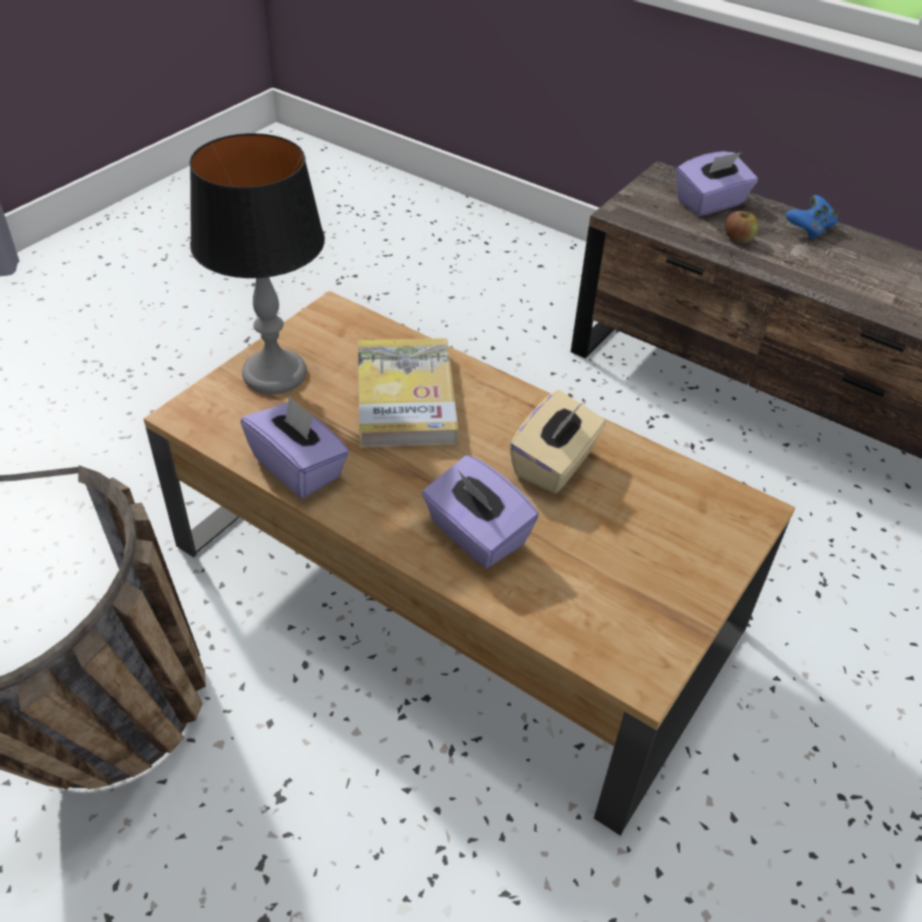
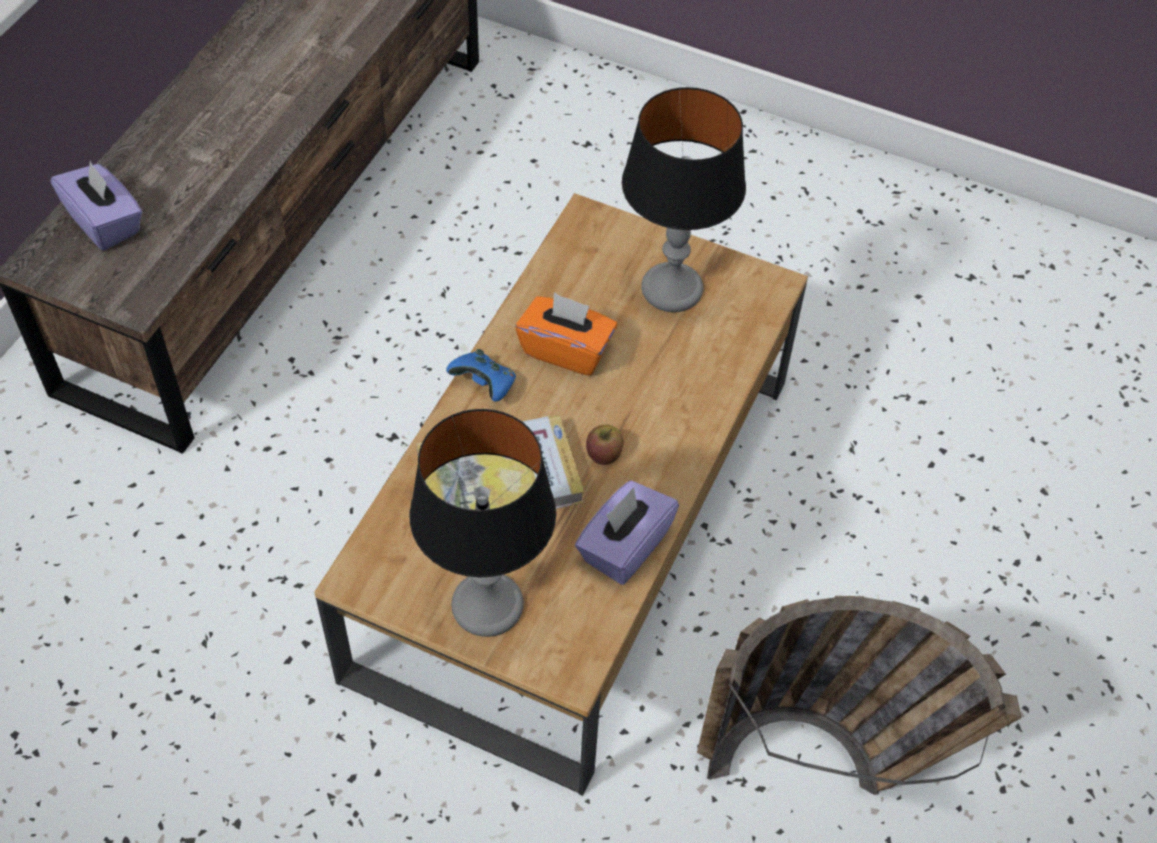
camera: 100 degrees left, 10 degrees up
(476, 535) = (668, 397): purple tissue box -> none
(555, 464) = (566, 350): beige tissue box -> orange tissue box
(638, 568) = (672, 289): none -> table lamp
(738, 238) = (182, 201): apple -> apple (604, 454)
(809, 229) = (156, 143): blue game controller -> blue game controller (485, 385)

